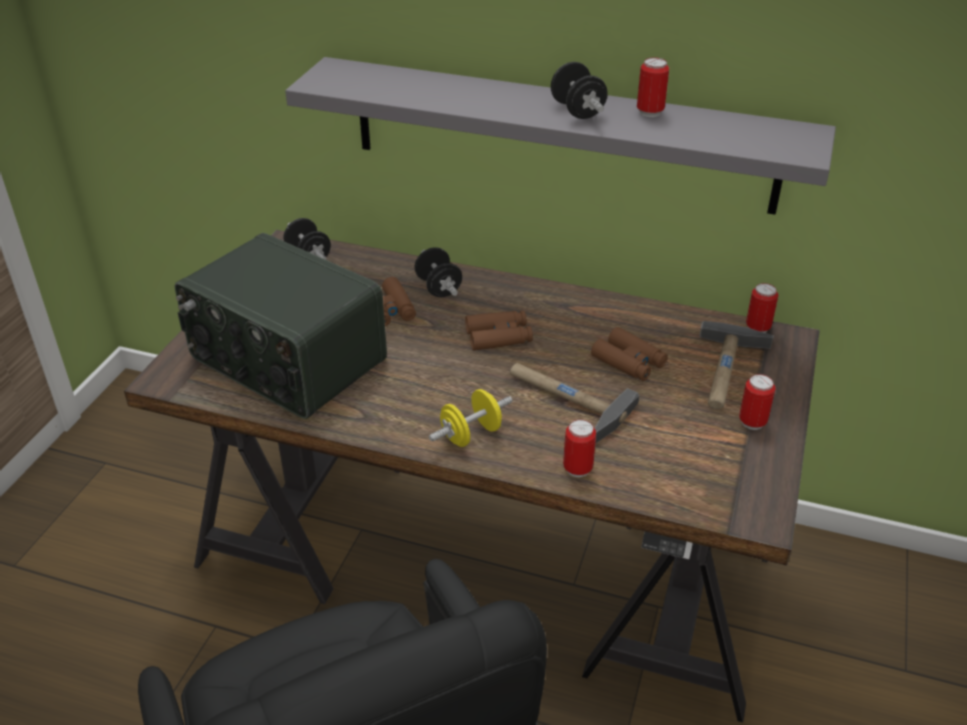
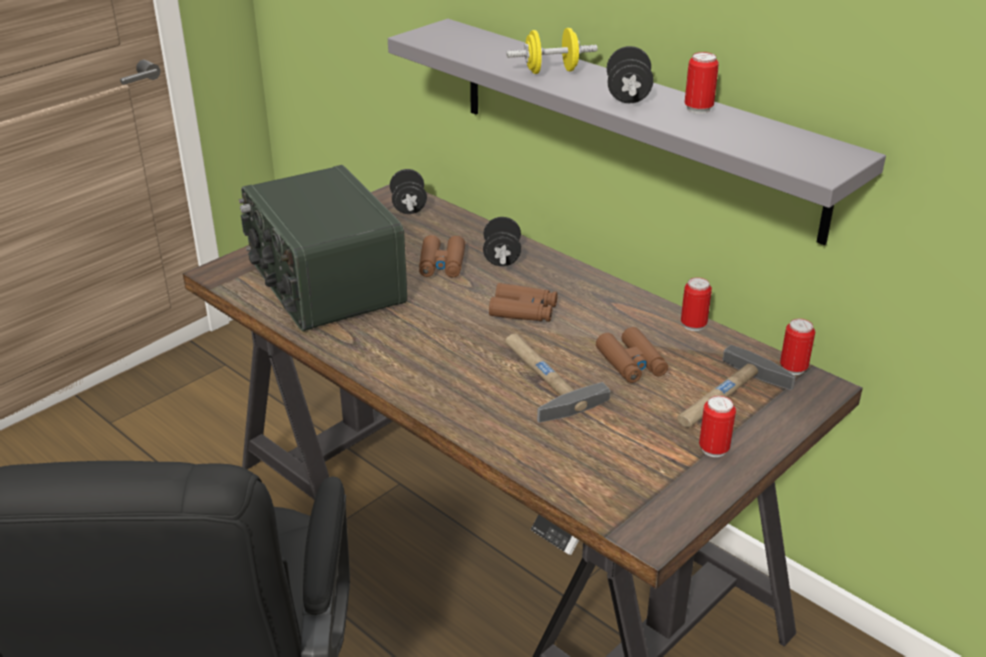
camera: 25 degrees right, 5 degrees down
(471, 434) = (432, 382): yellow dumbbell -> yellow dumbbell (551, 71)
(577, 469) = (505, 438): can -> can (693, 325)

